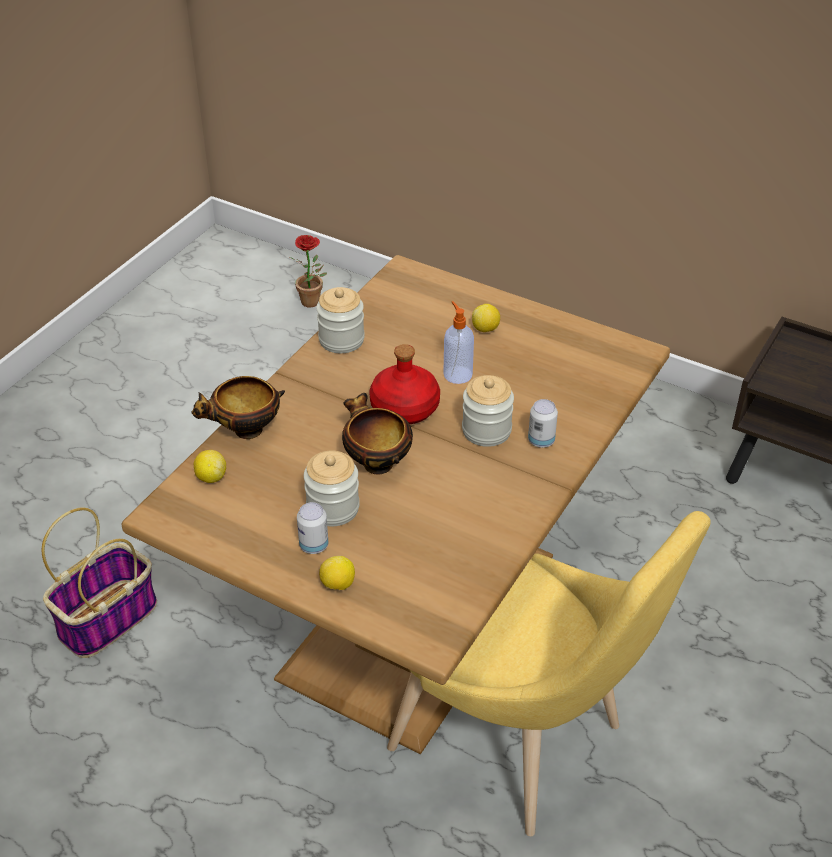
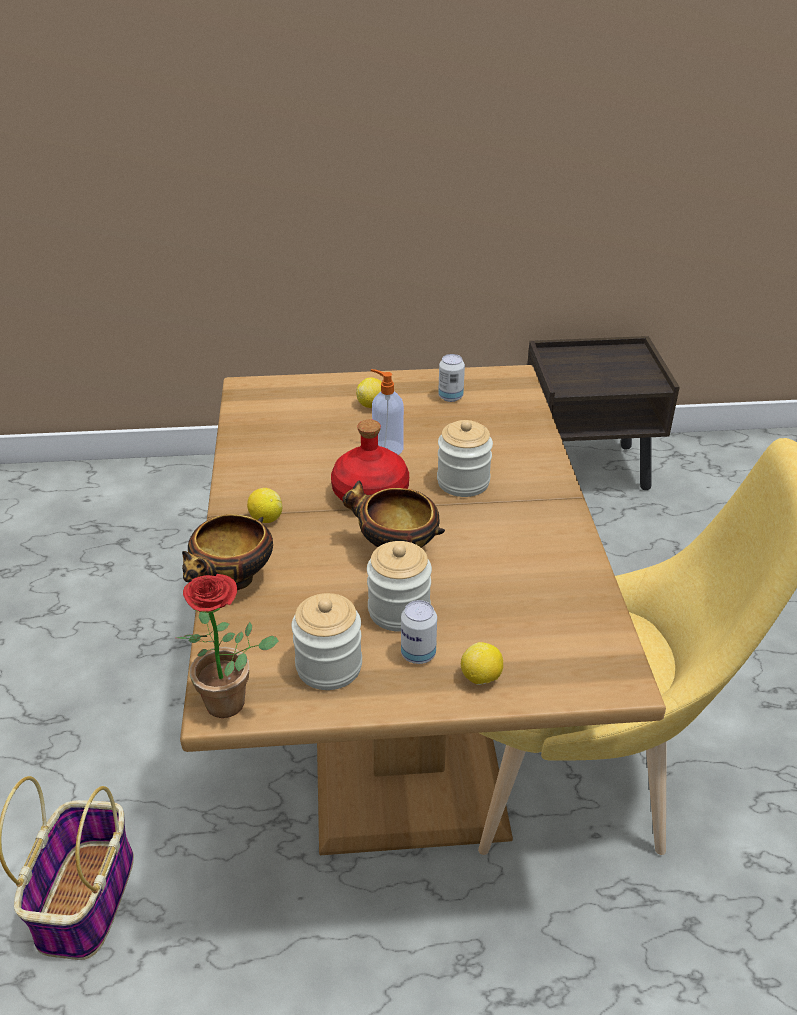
camera: 35 degrees left, 5 degrees down
(211, 477) = (241, 642): lemon -> lemon (266, 518)
(314, 303) = (71, 499): potted plant -> potted plant (234, 702)
(341, 340) = (247, 463): jar -> jar (329, 666)
(541, 441) = (517, 471): can -> can (450, 397)

